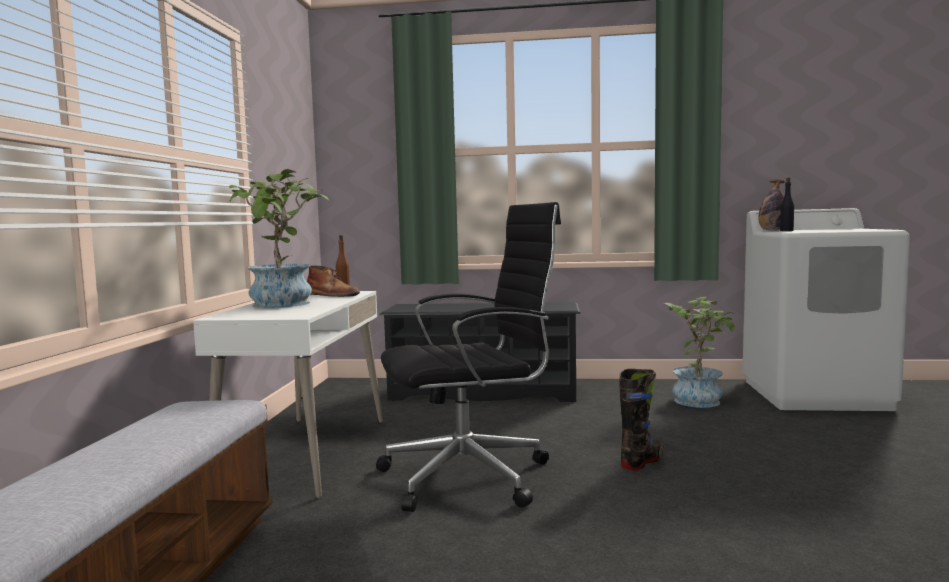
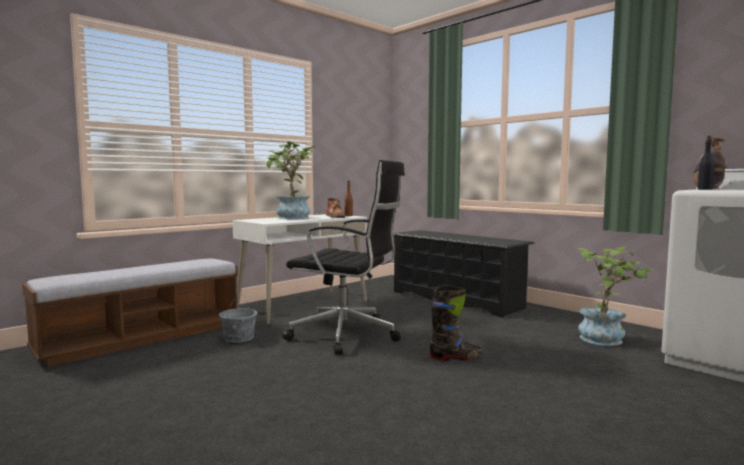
camera: 40 degrees right, 0 degrees up
(327, 536) = (239, 338): none -> grey bucket

